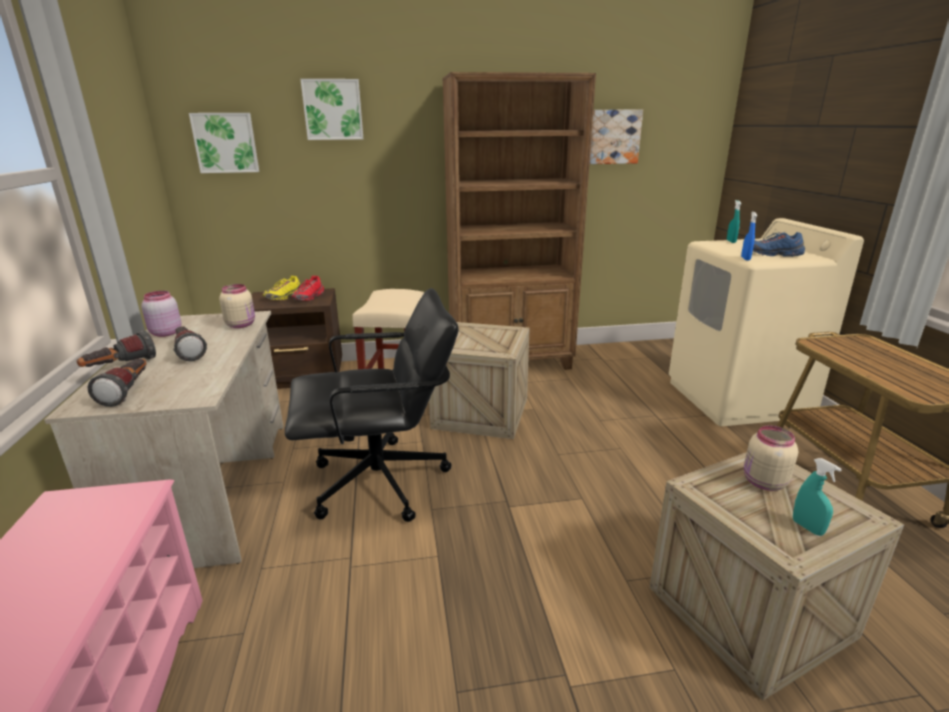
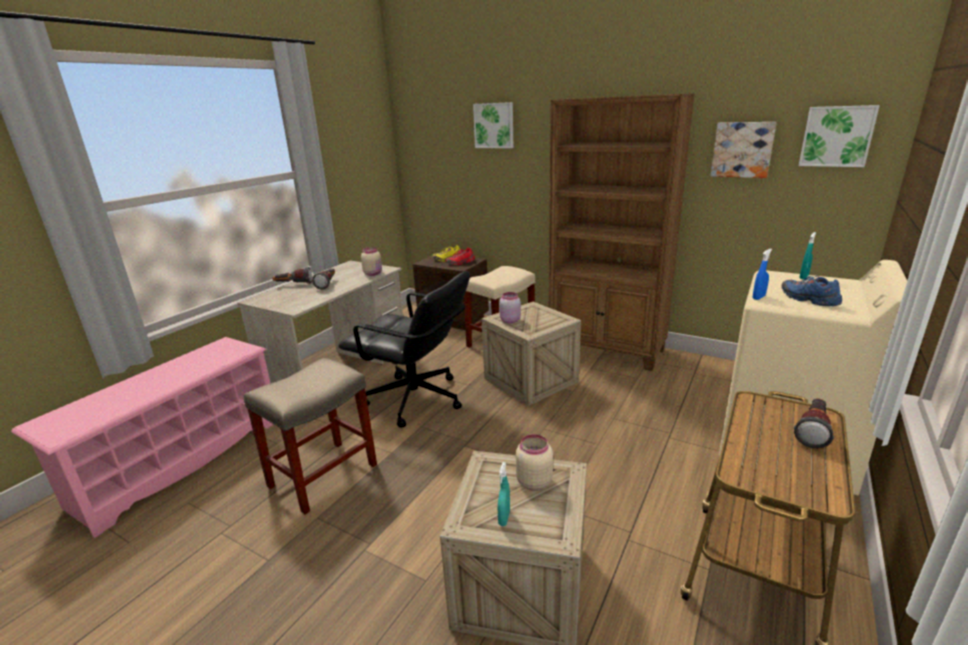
camera: 40 degrees right, 0 degrees up
(129, 391) = (278, 298): flashlight -> flashlight (812, 431)
(165, 333) = (336, 271): pink jar -> pink jar (509, 320)
(226, 143) = (429, 148): picture -> picture (836, 136)
(385, 631) = (324, 474): none -> beige stool

